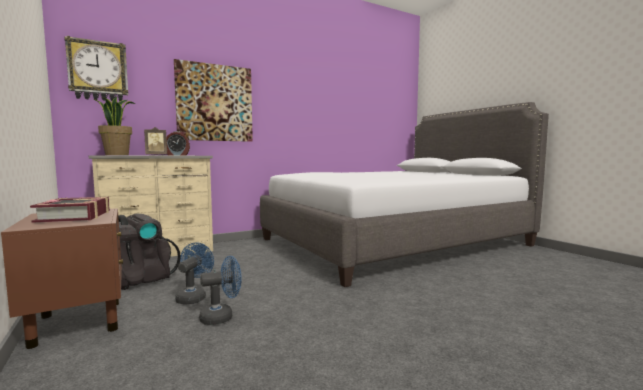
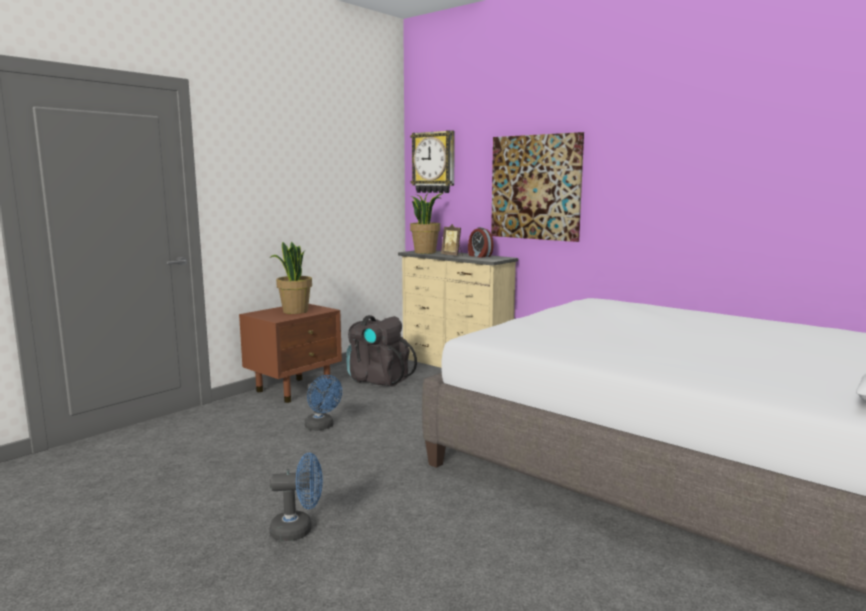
camera: 70 degrees right, 5 degrees up
(75, 216) = (295, 311): book -> potted plant
(193, 297) = (356, 407): blue fan -> blue fan (298, 530)

